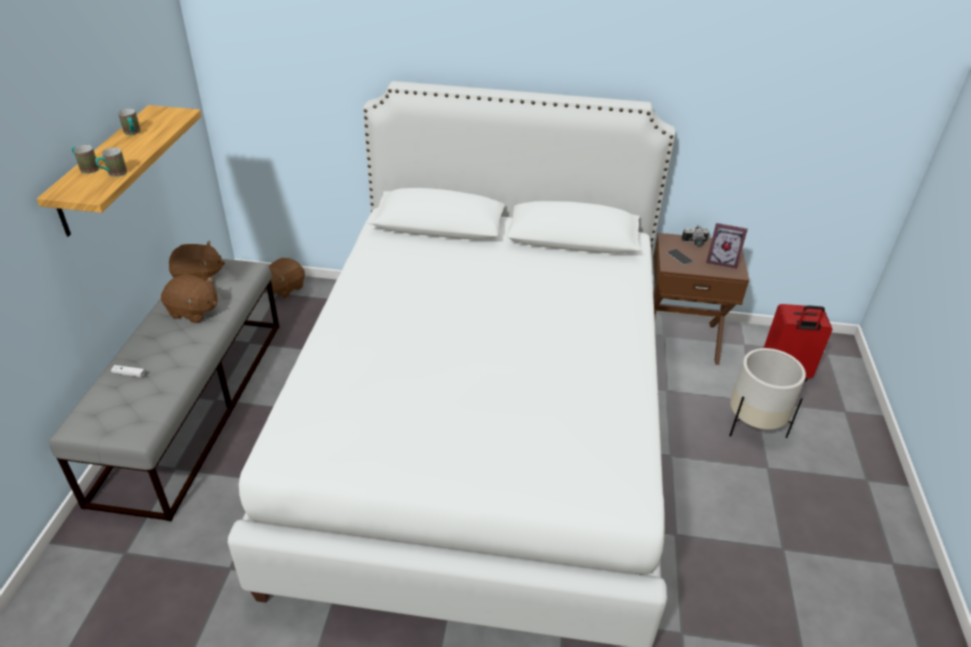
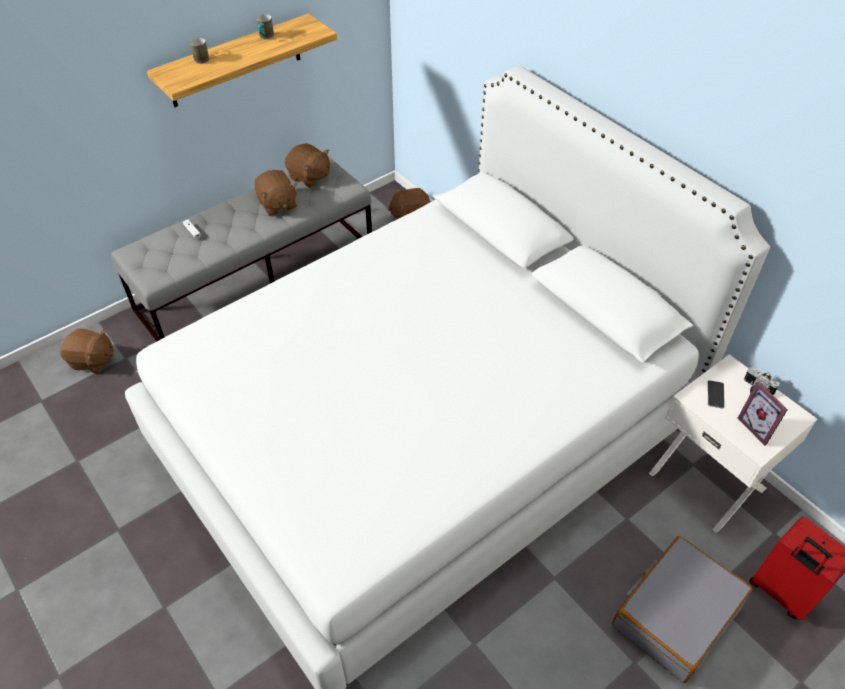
camera: 45 degrees right, 10 degrees up
(85, 580) = (92, 361): none -> brown plush toy
(113, 174) = (210, 70): mug -> none
(681, 338) = (708, 480): brown nightstand -> white nightstand
(754, 424) = (675, 614): white planter -> grey suitcase

